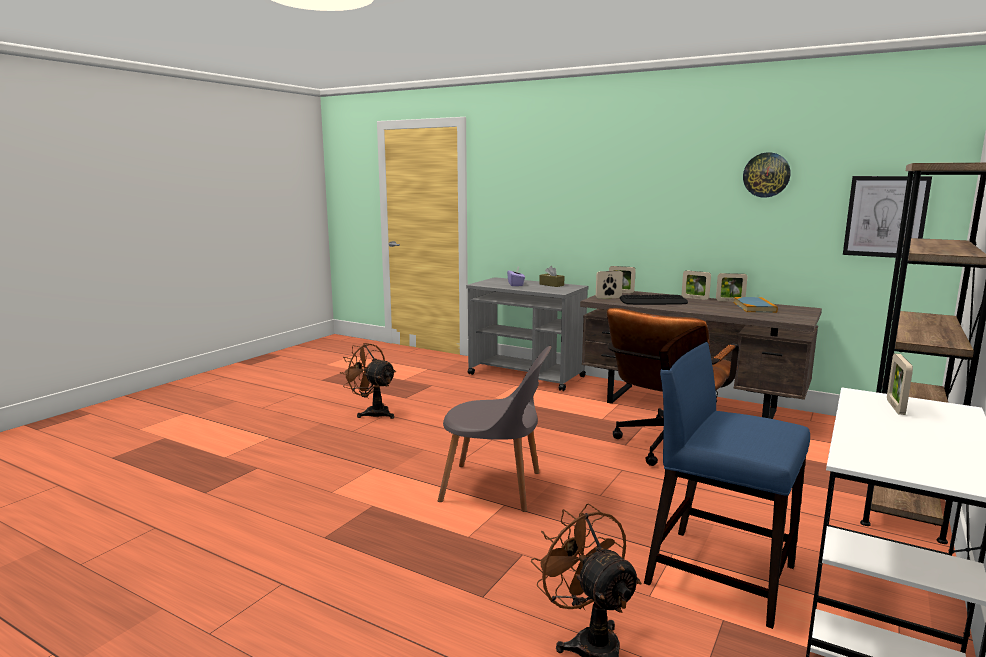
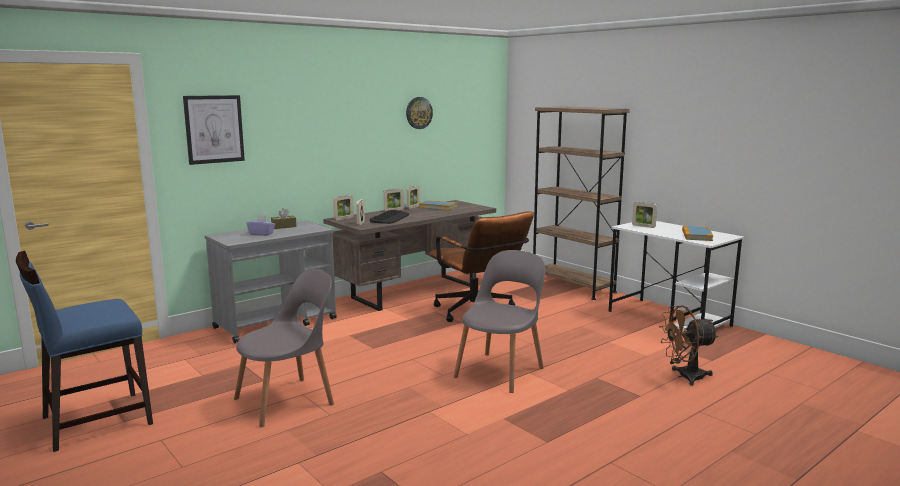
camera: 70 degrees left, 0 degrees up
(372, 412) = (288, 400): brown fan -> grey chair
(719, 573) = (630, 337): blue chair -> blue chair (95, 420)
(885, 216) = (476, 136): picture -> picture (214, 129)
(906, 451) = (696, 235): none -> book

